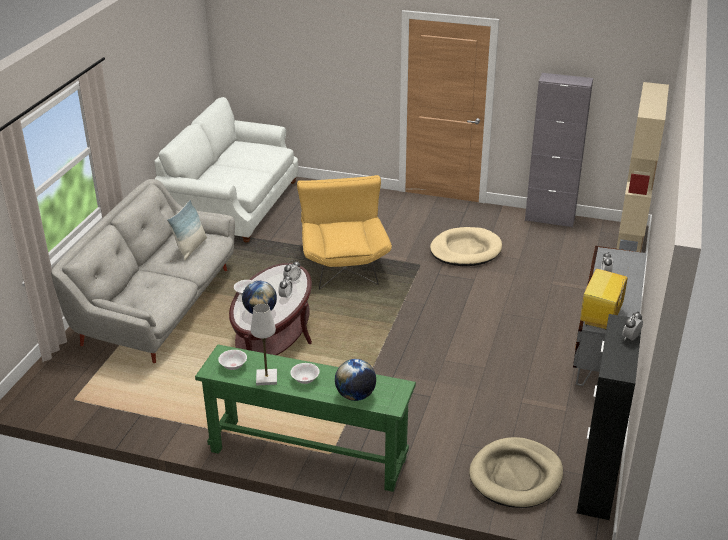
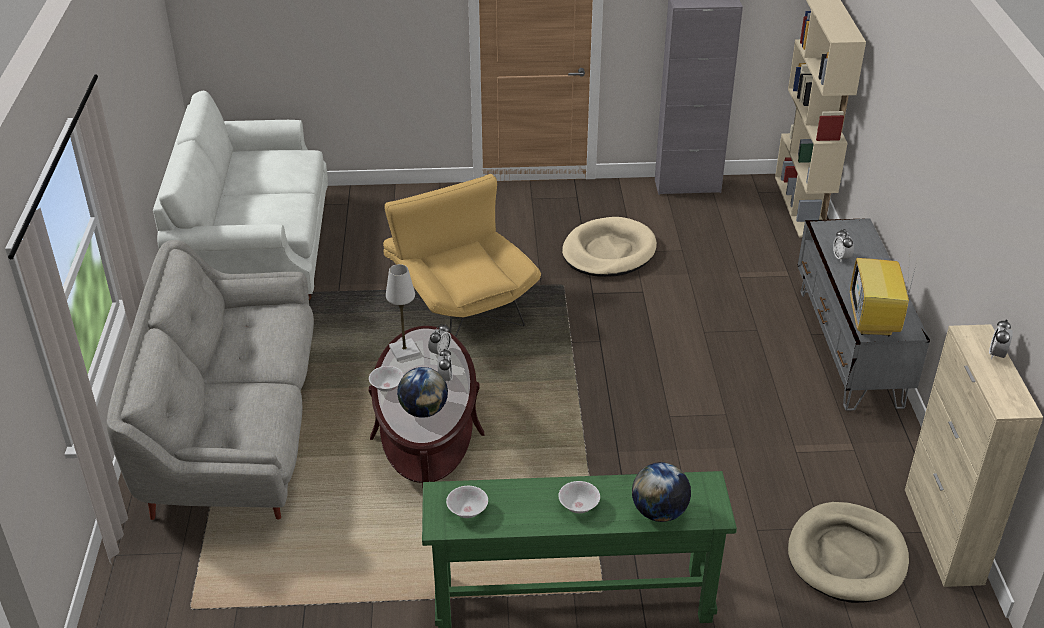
camera: 20 degrees left, 5 degrees up
(191, 248) = (264, 334): pillow -> none
(266, 378) = (524, 517): white table lamp -> white table lamp (404, 351)
(597, 481) = (943, 536): black cabinet -> beige cabinet

